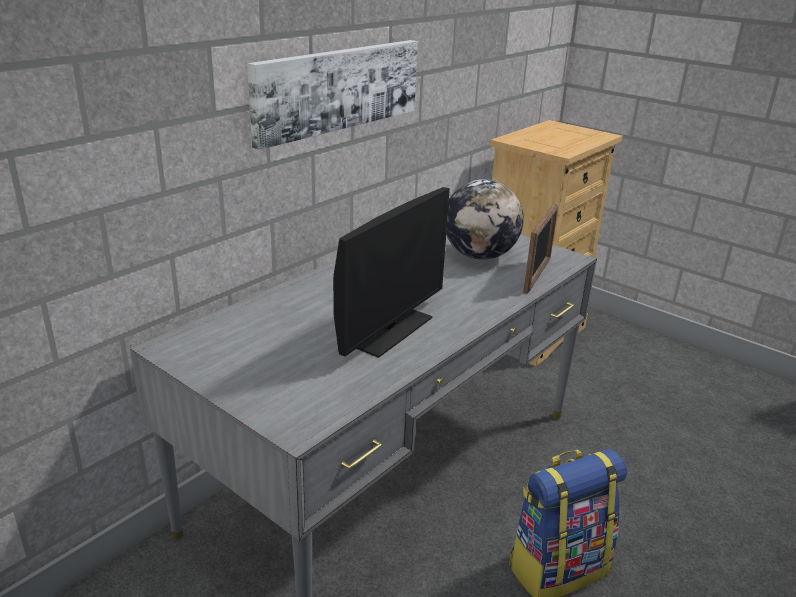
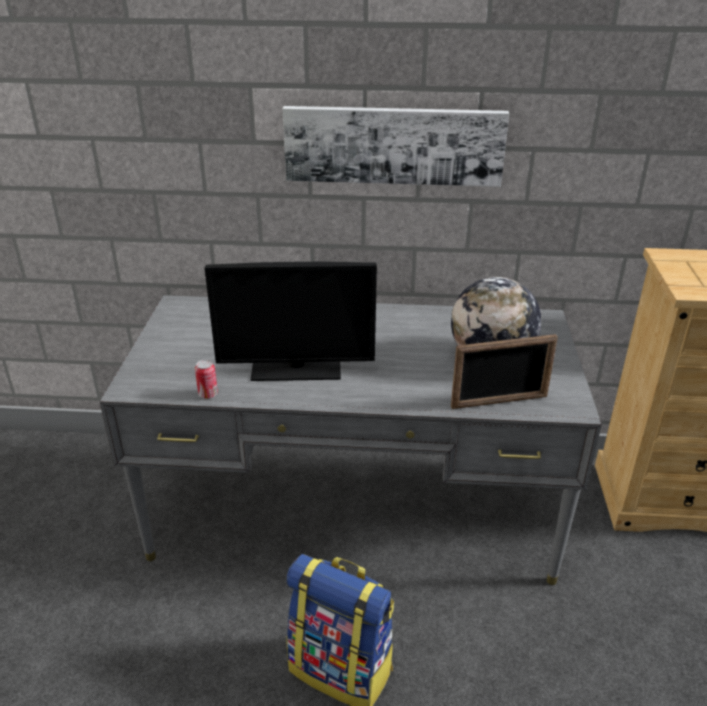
camera: 55 degrees right, 5 degrees up
(372, 387) = (208, 394): none -> can

